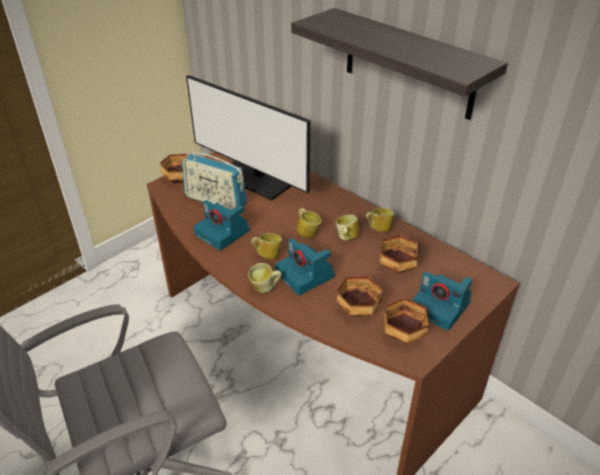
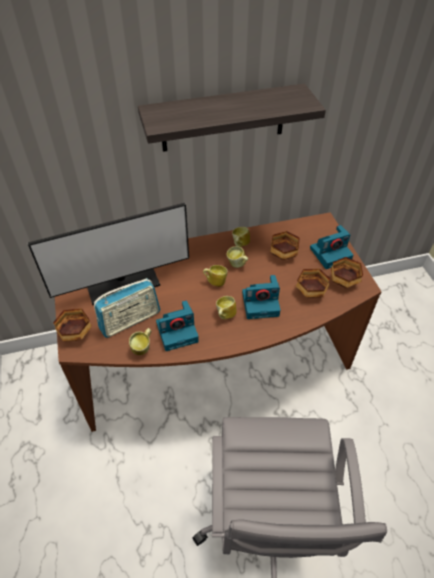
camera: 60 degrees left, 10 degrees up
(265, 288) = (260, 331): mug -> mug (143, 348)

